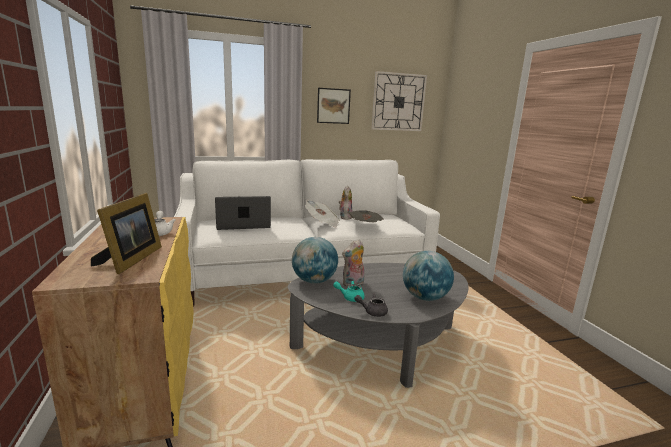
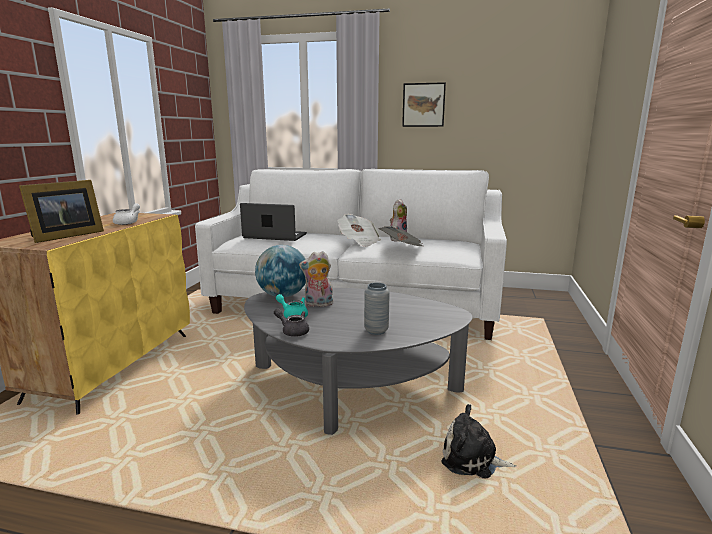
camera: 30 degrees right, 0 degrees up
(398, 102) = (516, 94): wall clock -> none
(425, 297) = (376, 331): globe -> grey vase
(505, 373) = (473, 459): none -> plush toy

